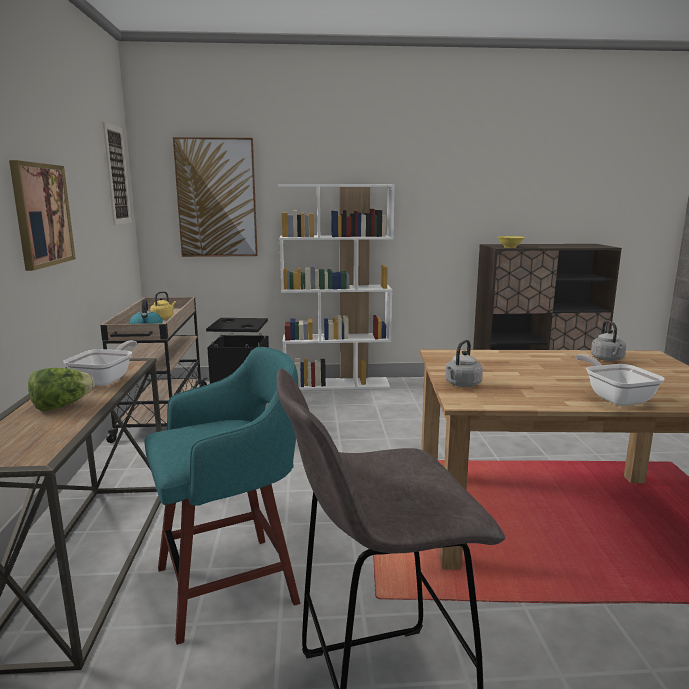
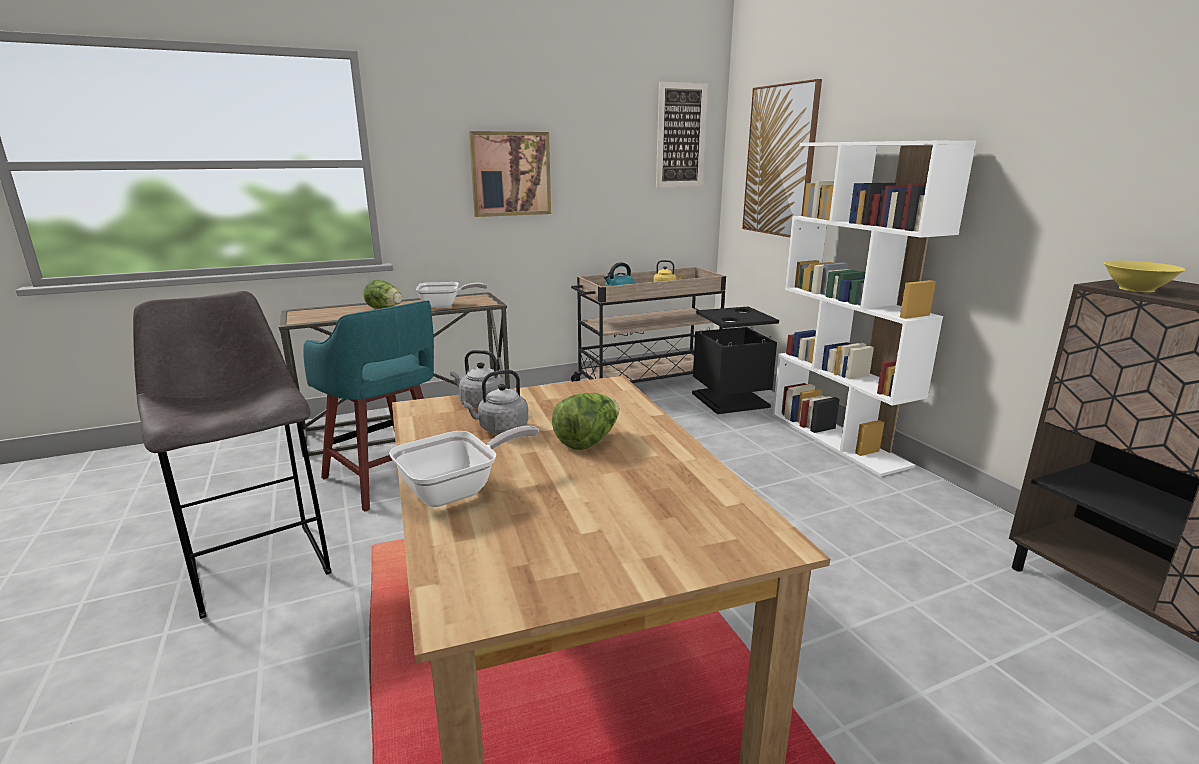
camera: 70 degrees right, 5 degrees up
(539, 367) = (587, 441): none -> lettuce
(608, 359) = (683, 494): grey kettle -> grey kettle (501, 429)

